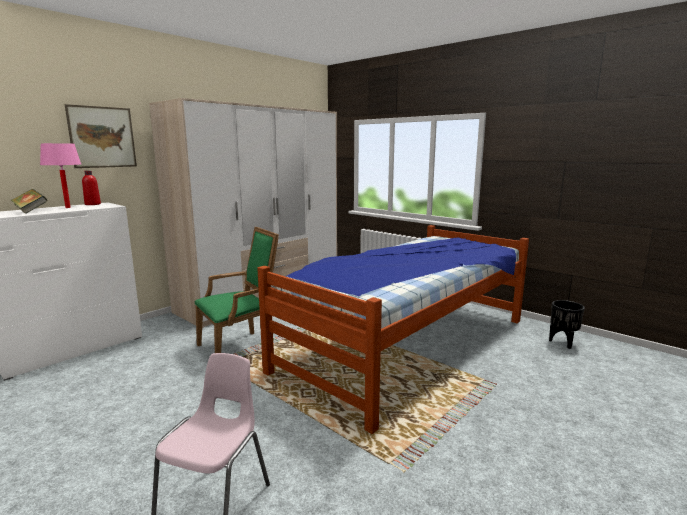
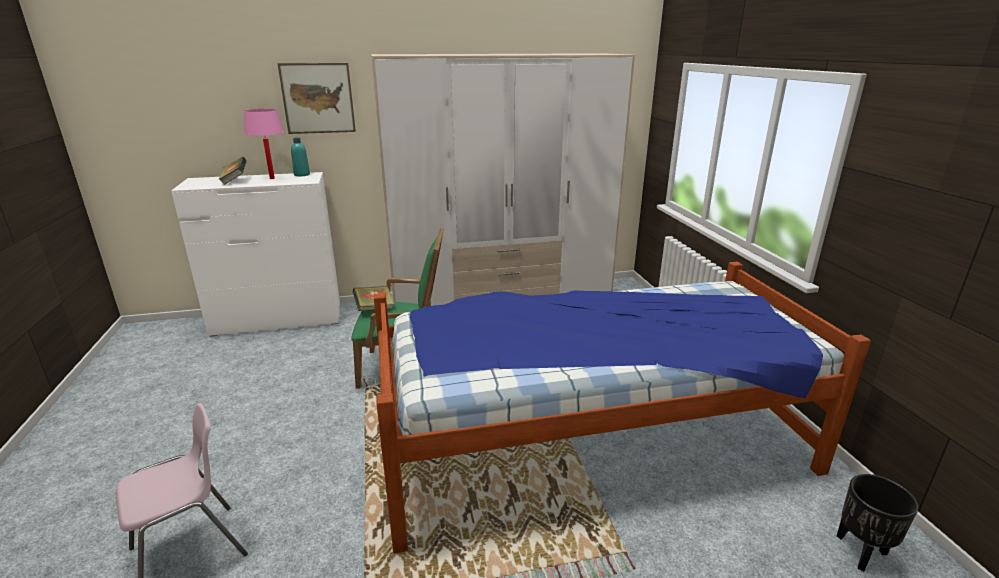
camera: 35 degrees right, 10 degrees up
(92, 204) = (302, 174): red bottle -> turquoise bottle
(214, 299) = (374, 309): none -> book

